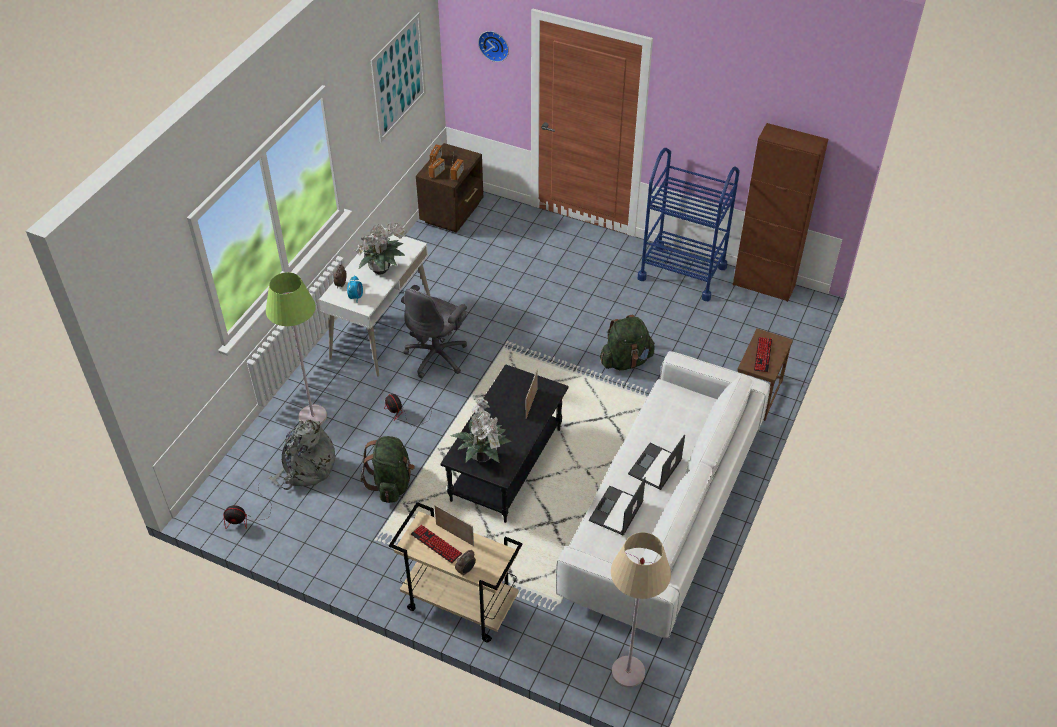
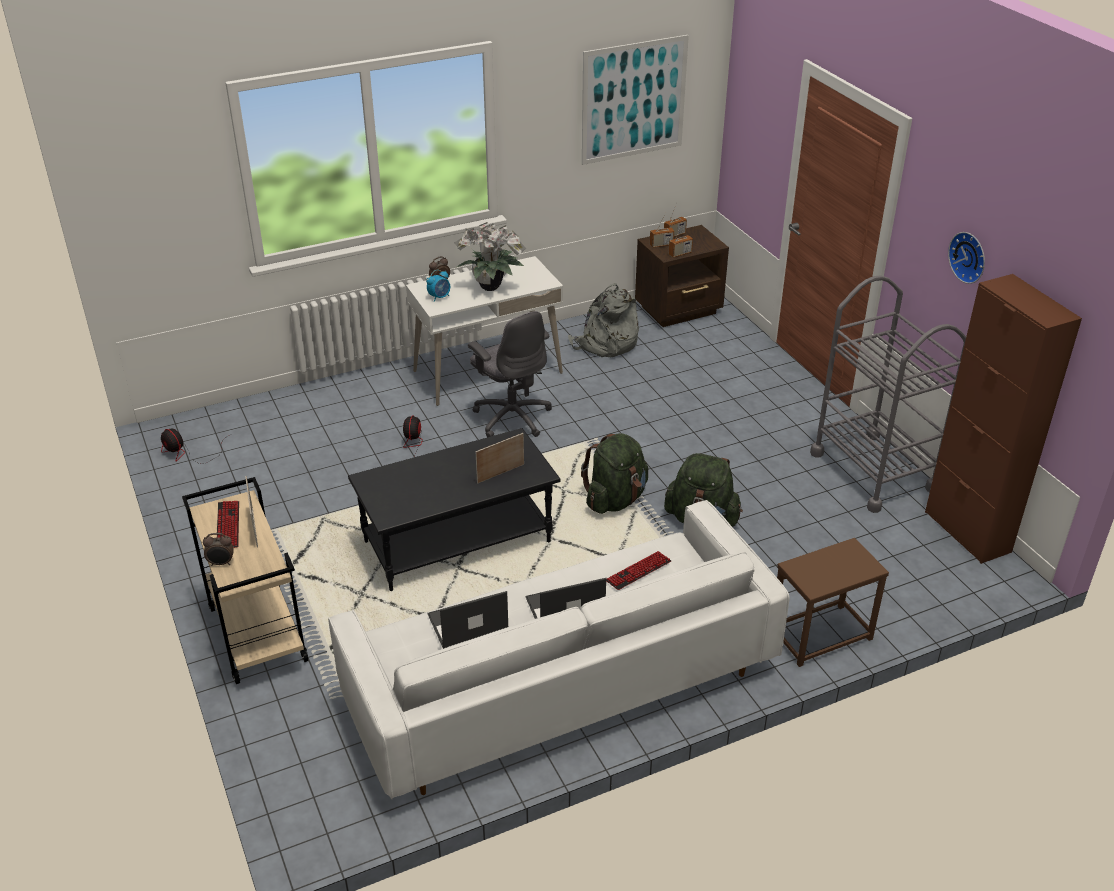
camera: 40 degrees right, 10 degrees down
(306, 468) = (282, 443): grey backpack -> grey backpack (605, 344)
(313, 416) = (341, 407): green floor lamp -> none
(391, 483) = (335, 496): green backpack -> green backpack (615, 499)
(437, 356) = (512, 417): grey office chair -> grey office chair turned 105 degrees counterclockwise
(482, 455) = (394, 490): potted plant -> none
(494, 45) = (767, 105): wall clock -> wall clock (969, 256)
(628, 672) = (326, 811): beige floor lamp -> none
(682, 272) = (873, 471): blue cart -> grey cart
(763, 355) = (827, 567): keyboard -> keyboard (638, 571)

